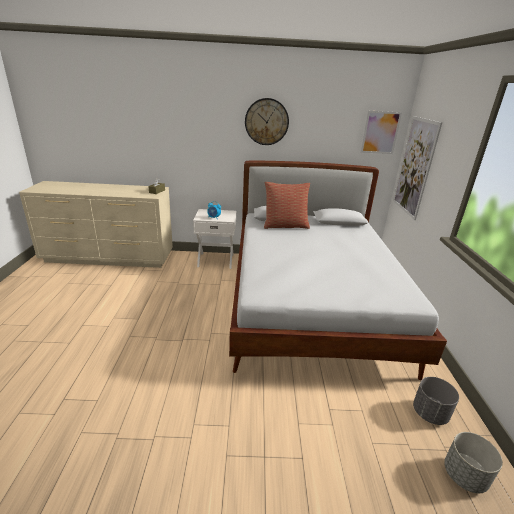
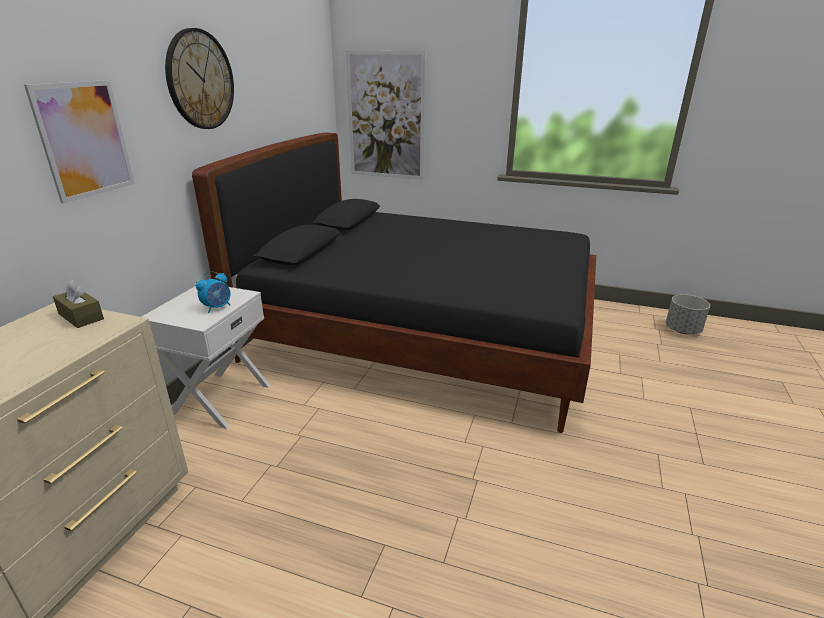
camera: 70 degrees left, 0 degrees up
(285, 226) = (333, 253): pillow -> none
(311, 304) = (424, 335): white bed -> black bed
(380, 132) = (317, 79): picture -> picture (84, 140)
(430, 413) = (618, 321): grey planter -> none

